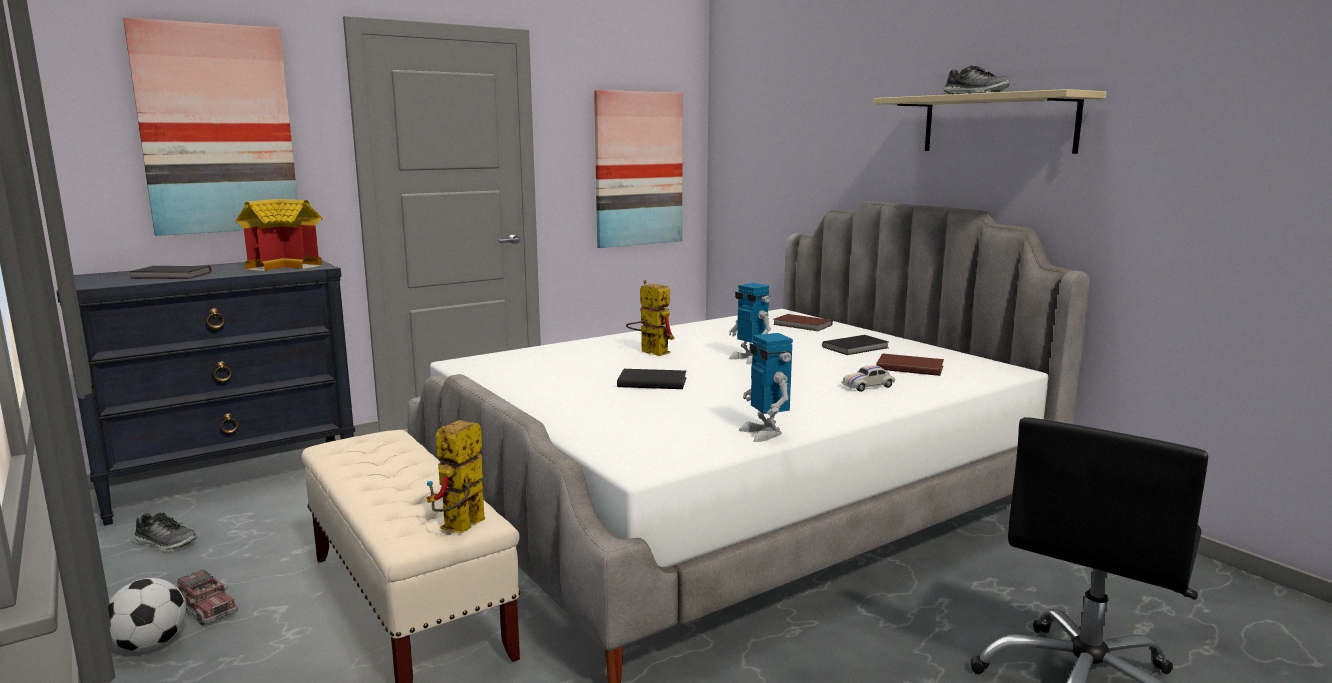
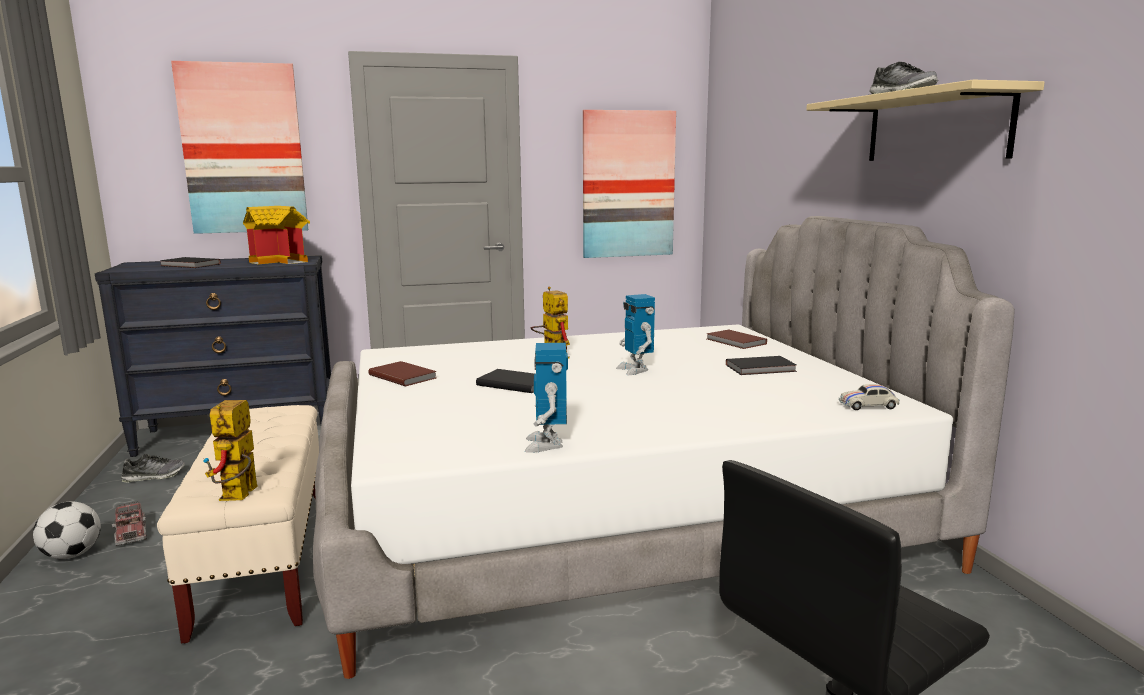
camera: 20 degrees right, 0 degrees up
(166, 543) = (154, 476): shoe -> shoe turned 60 degrees counterclockwise
(460, 528) = (239, 497): toy robot -> toy robot turned 45 degrees counterclockwise
(868, 386) = (718, 409): white toy car -> white toy car (868, 406)
(909, 367) = (791, 393): brown book -> brown book (403, 376)

